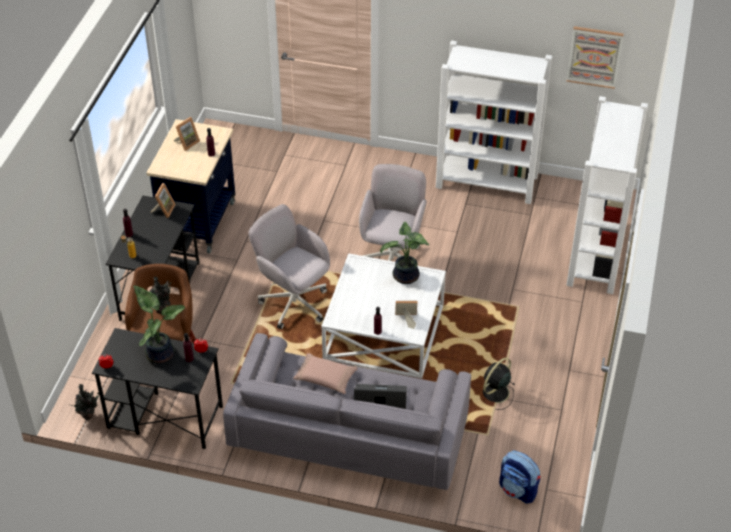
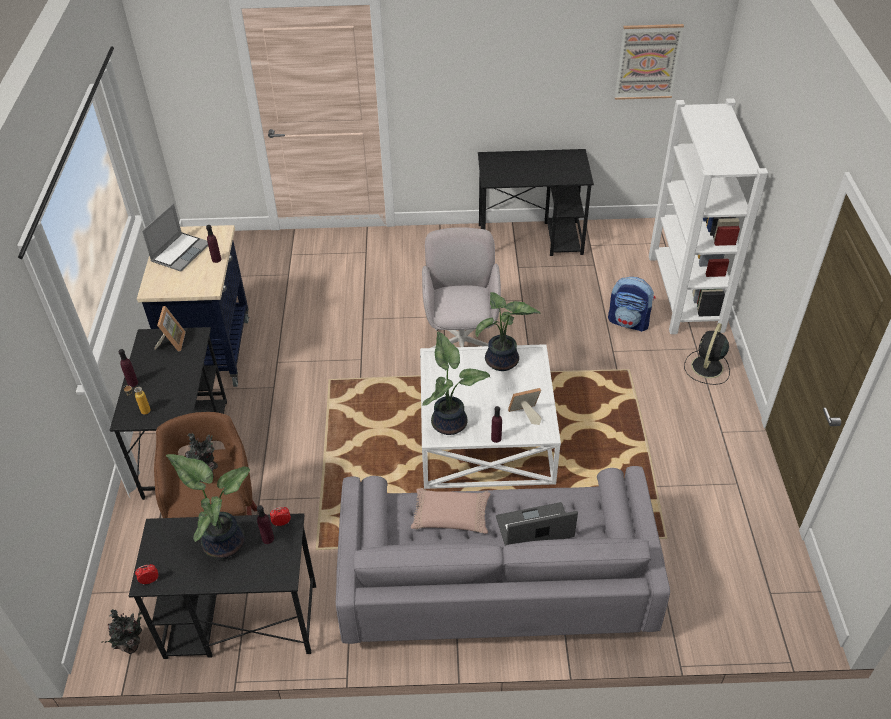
camera: 15 degrees left, 0 degrees up
(187, 143) = (180, 252): picture frame -> laptop
(294, 304) = (362, 426): grey office chair -> none
(349, 312) = (450, 422): none -> potted plant
(487, 182) = (531, 239): white bookcase -> black desk
(494, 393) = (650, 482): black fan -> black fan (706, 368)
(518, 490) = (737, 603): backpack -> backpack (629, 322)

